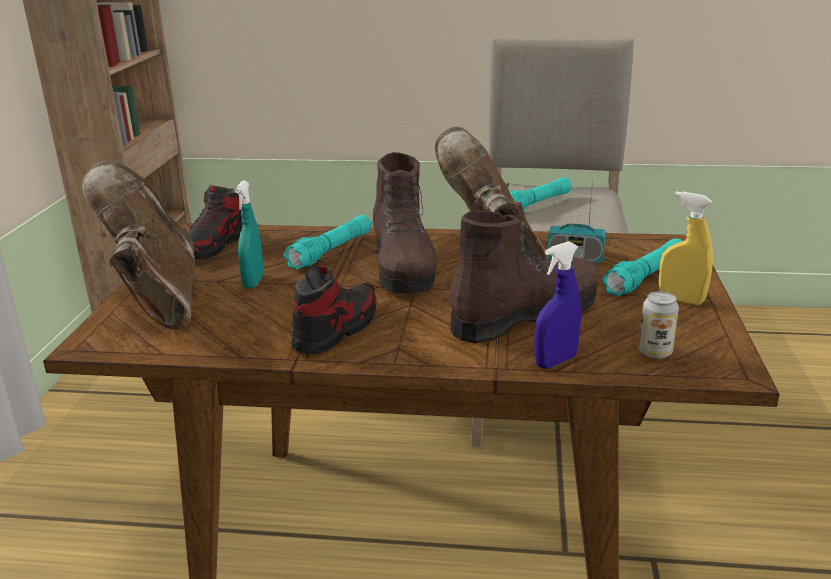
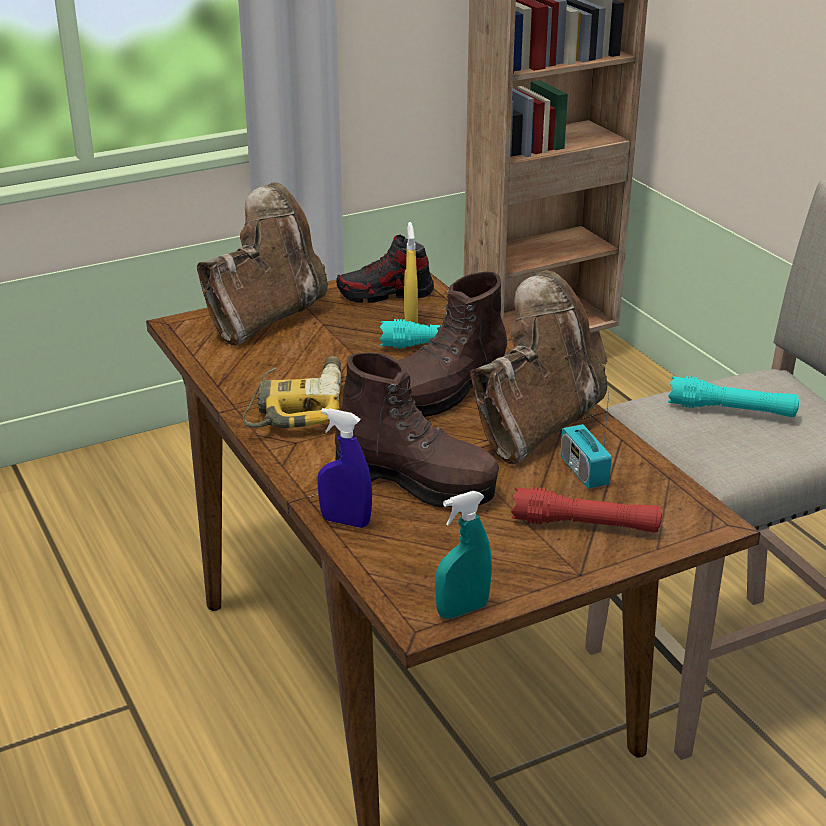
camera: 55 degrees right, 5 degrees up
(253, 282) = (340, 338): turquoise spray bottle -> turquoise spray bottle (462, 610)
(336, 330) = (297, 405): shoe -> power drill
(646, 277) = (585, 525): turquoise flashlight -> red flashlight
(655, 352) = (416, 568): can -> none
(681, 300) = (552, 558): yellow spray bottle -> yellow spray bottle (410, 320)

